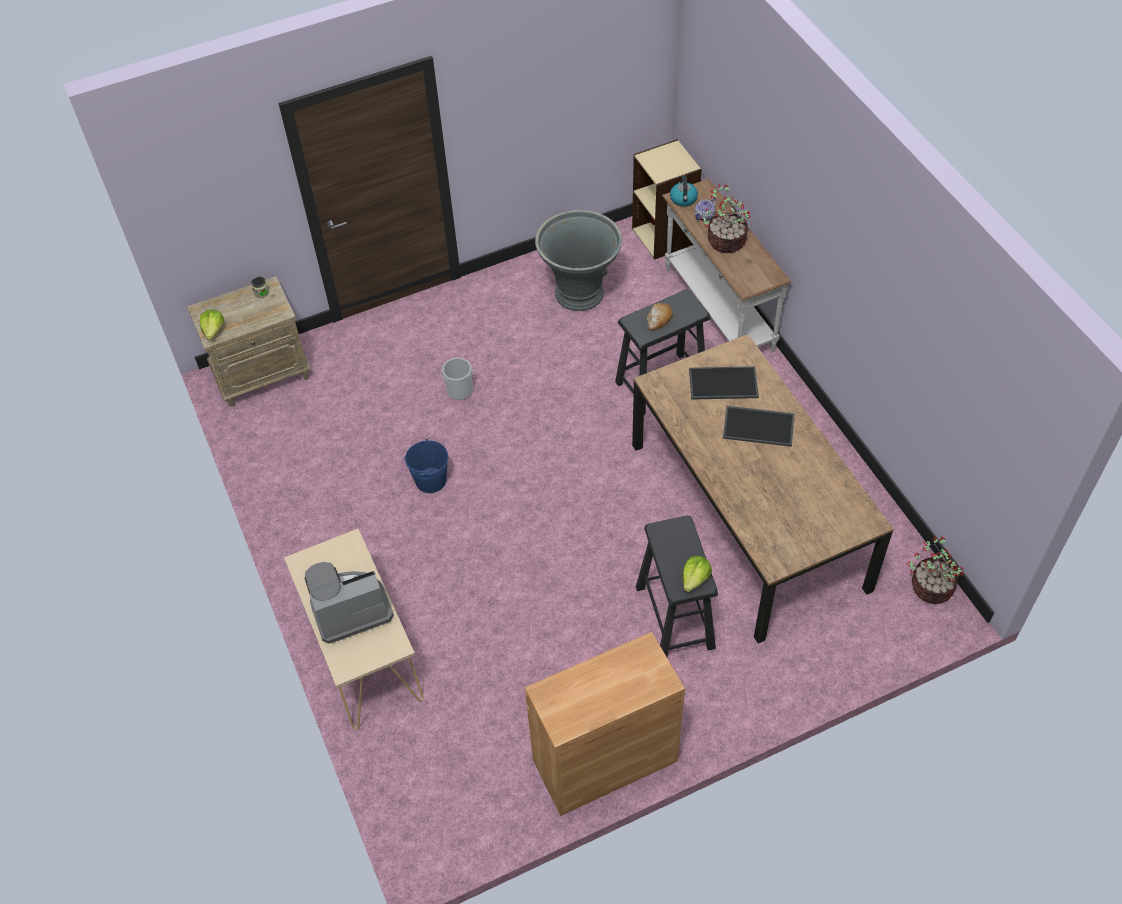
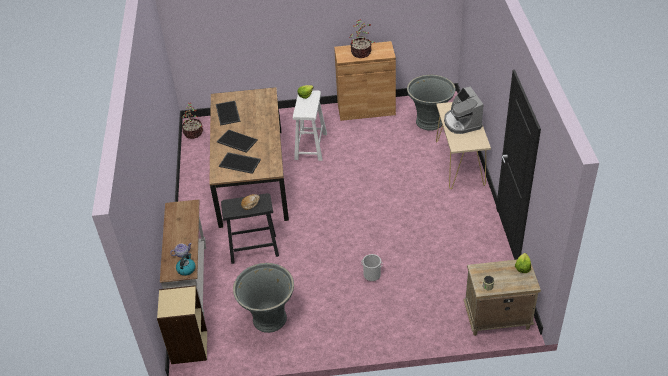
camera: 160 degrees left, 10 degrees down
(350, 608) = (462, 122): coffee machine -> coffee machine turned 75 degrees clockwise
(430, 480) = (405, 229): blue bucket -> none
(450, 758) = (429, 122): none -> grey planter
(675, 616) = (310, 146): black stool -> white stool
(725, 241) = (182, 234): potted plant -> potted plant (361, 53)
(820, 486) = (228, 113): none -> tray

